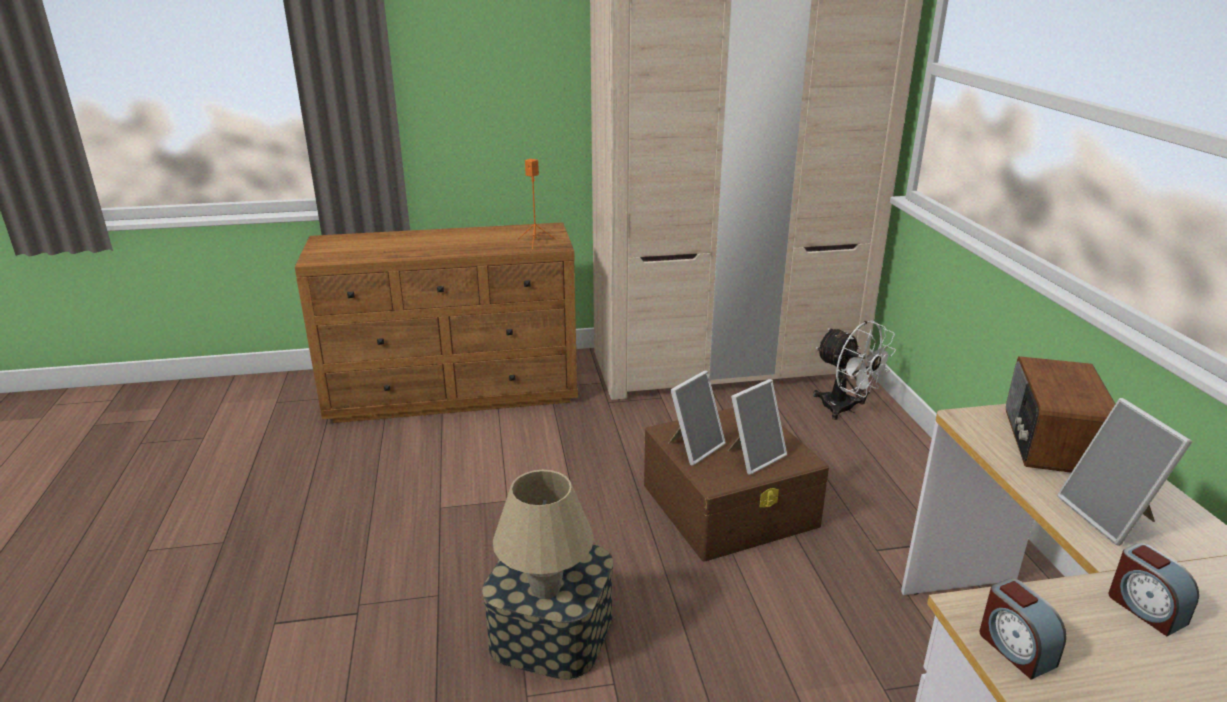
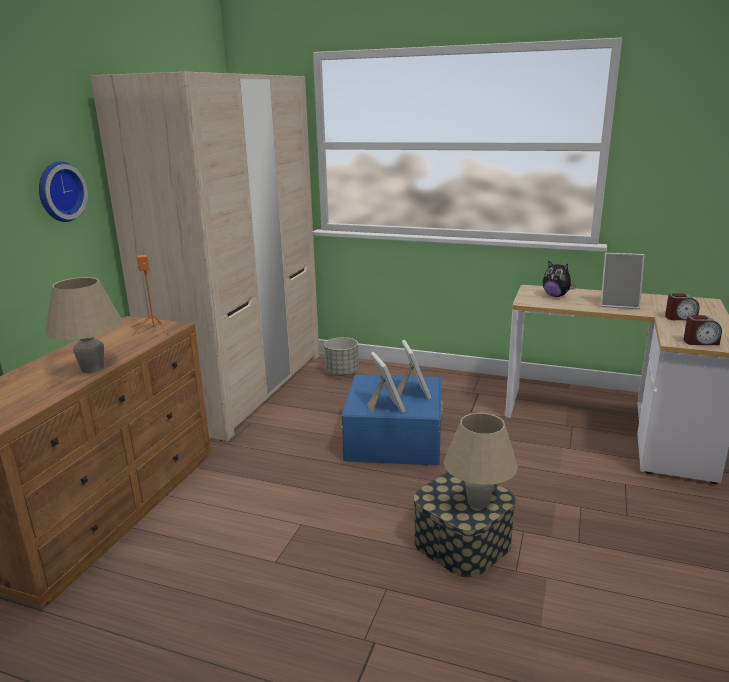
camera: 60 degrees left, 5 degrees down
(431, 251) = (92, 368): none -> beige table lamp
(529, 77) = (59, 191): none -> wall clock
(730, 504) = (394, 438): brown storage box -> blue storage box
(845, 409) = (342, 372): white fan -> grey planter
(1049, 441) = (556, 296): radio -> plush toy

